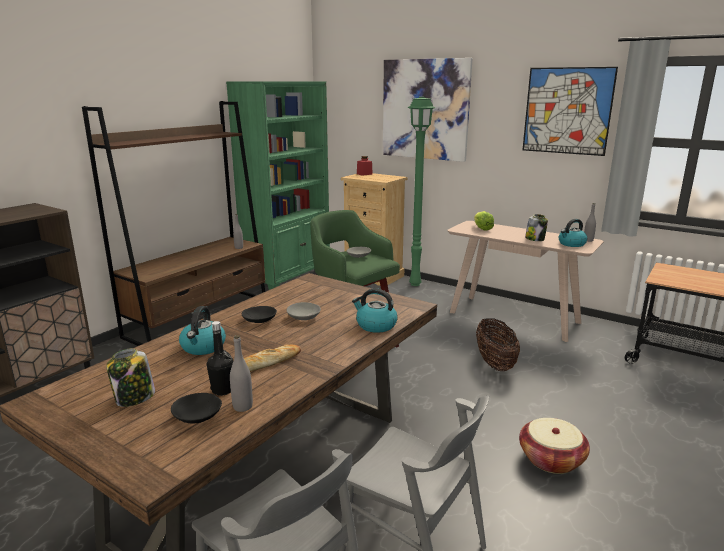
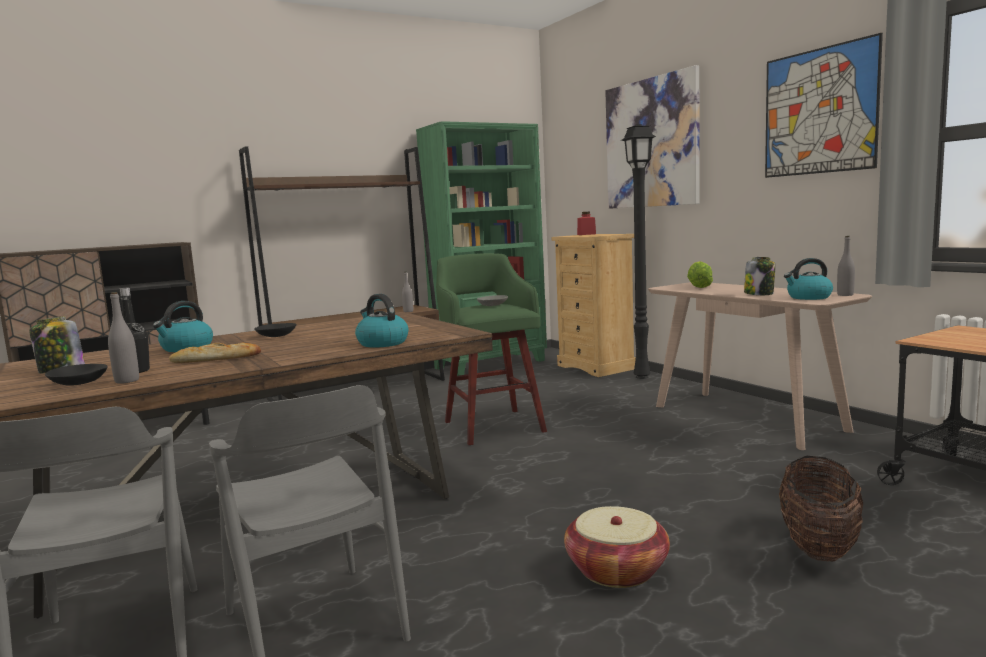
camera: 25 degrees right, 10 degrees down
(304, 317) = (323, 336): grey bowl -> none
(414, 284) = (640, 377): green floor lamp -> black floor lamp
(495, 363) = (658, 461): basket -> basket (818, 546)

